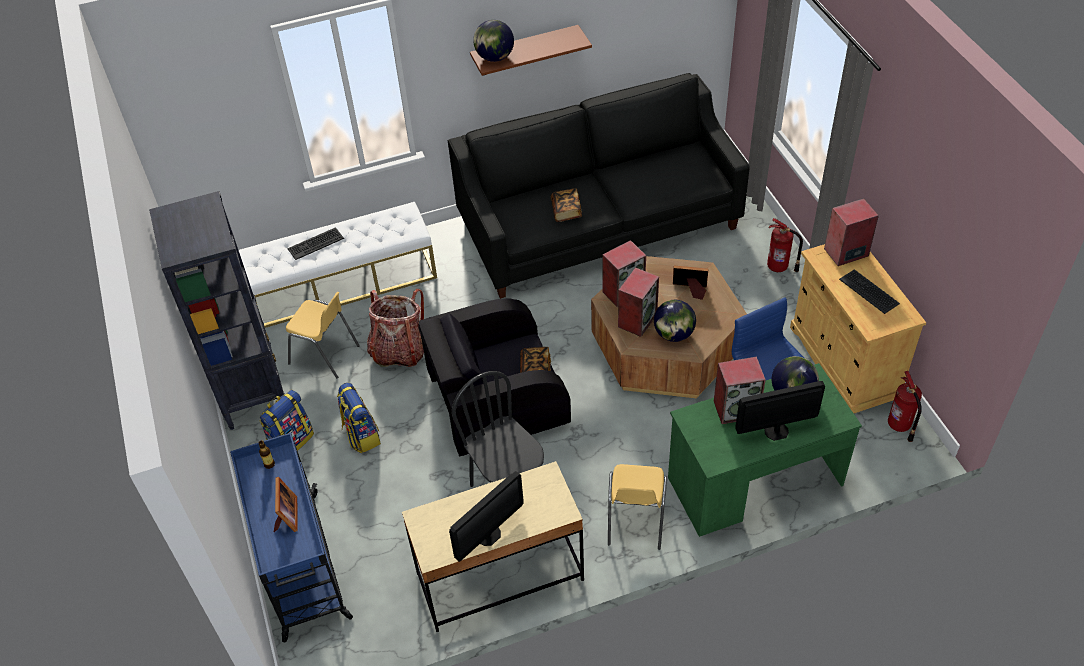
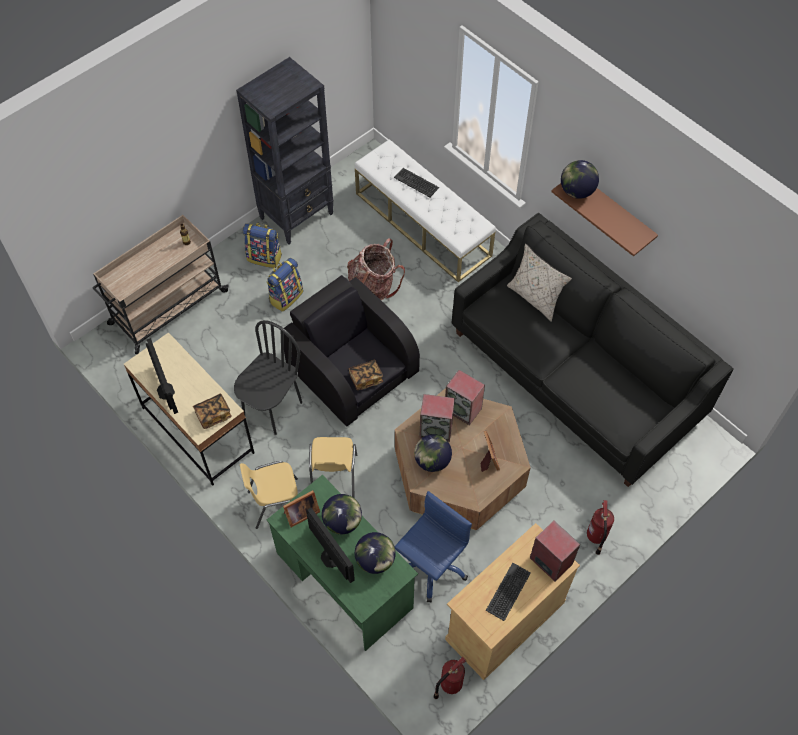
camera: 65 degrees right, 10 degrees up
(287, 517) = (148, 270): picture frame -> picture frame (300, 514)
(301, 566) = (167, 308): blue cart -> beige cart
(325, 355) = (349, 243): yellow chair -> yellow chair (334, 477)
(488, 535) = (165, 391): monitor -> monitor turned 135 degrees counterclockwise
(527, 192) = (535, 298): none -> beige pillow
(566, 211) = (525, 333): book -> book (213, 415)
(736, 408) = (343, 522): speaker -> globe

